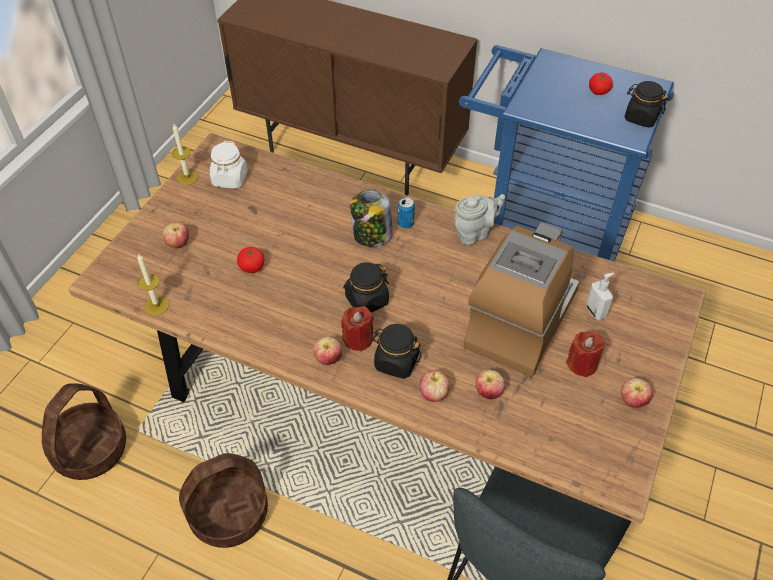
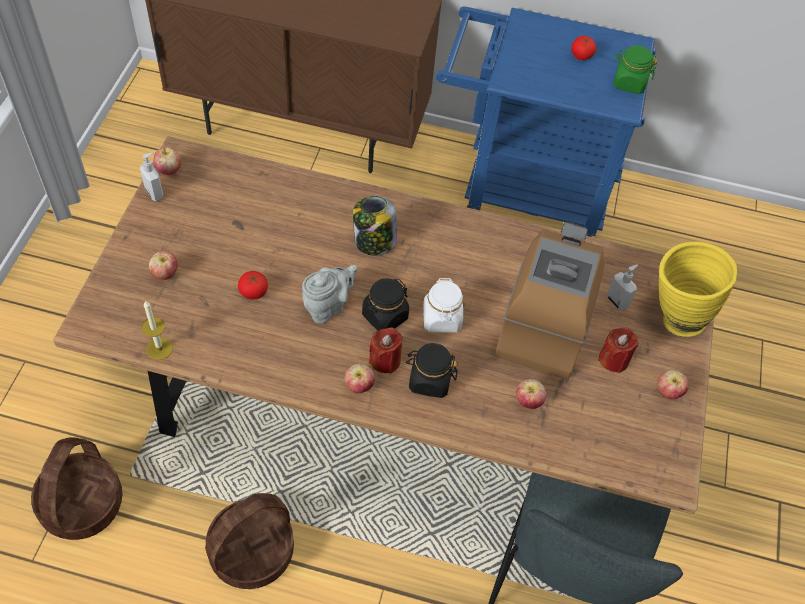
camera: 15 degrees left, 5 degrees up
(187, 177) = (155, 193): candle -> soap dispenser
(230, 179) = (204, 191): white jar -> white jar (441, 318)
(405, 223) = (407, 224): can -> none
(433, 394) = (474, 410): apple -> apple (169, 169)
(475, 233) = (481, 228): grey teapot -> grey teapot (328, 306)
(641, 117) = (629, 83): black jar -> green jar
(650, 332) = (672, 317): none -> yellow vase

